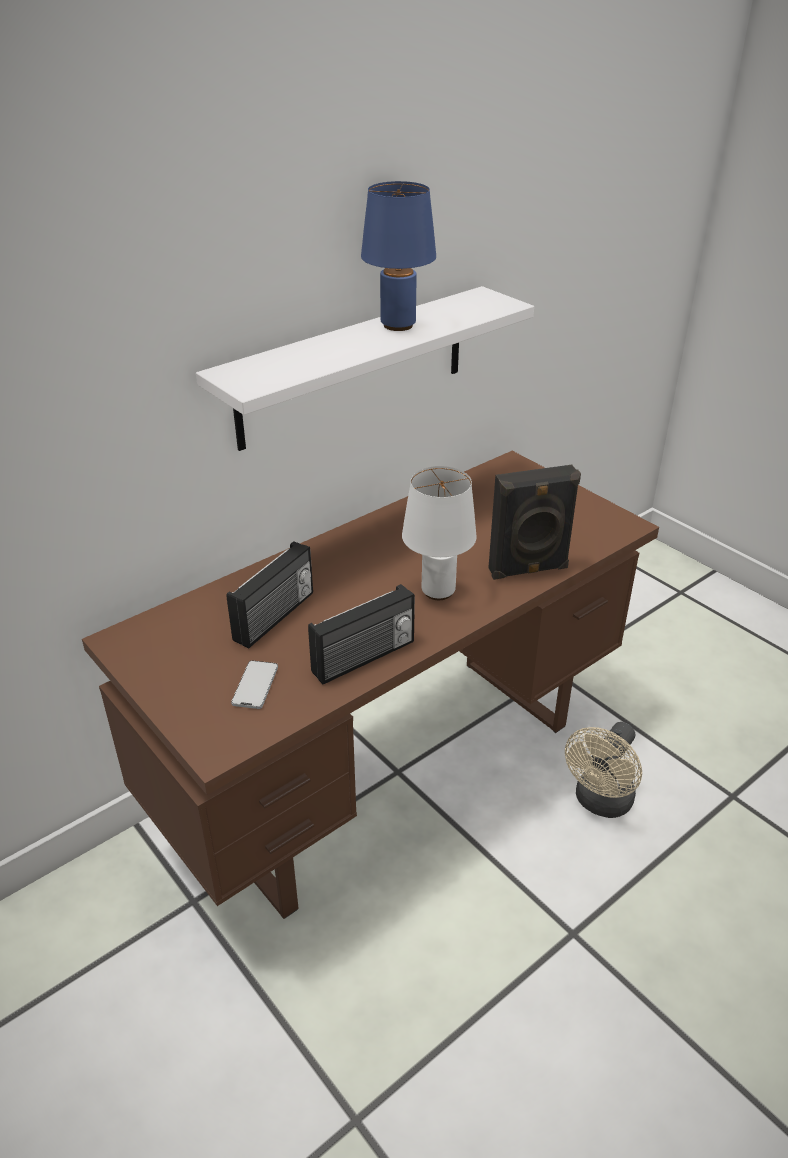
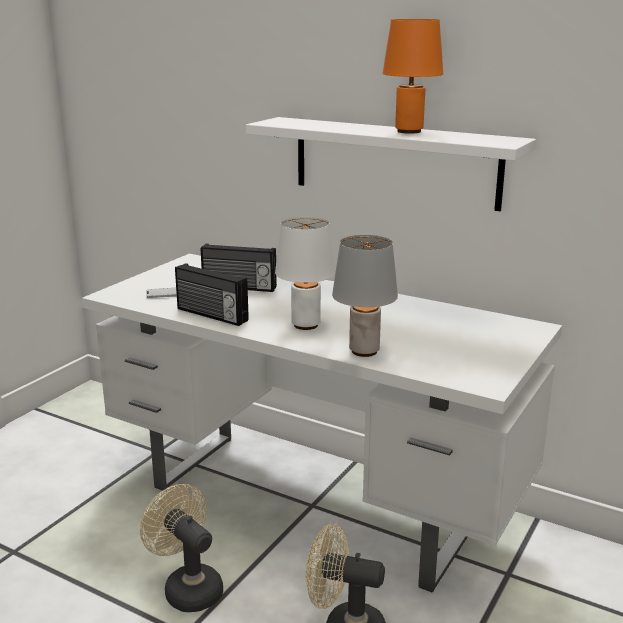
camera: 70 degrees right, 15 degrees down
(393, 769) = (313, 502): brown desk -> white desk
(397, 325) = (409, 131): blue table lamp -> orange table lamp
(500, 917) = (187, 588): none -> beige fan
(528, 570) = (364, 351): black speaker -> grey table lamp

